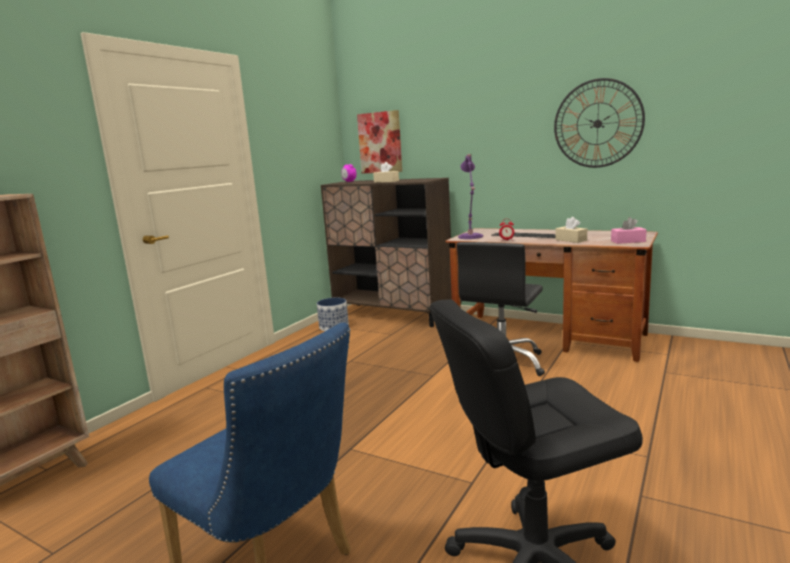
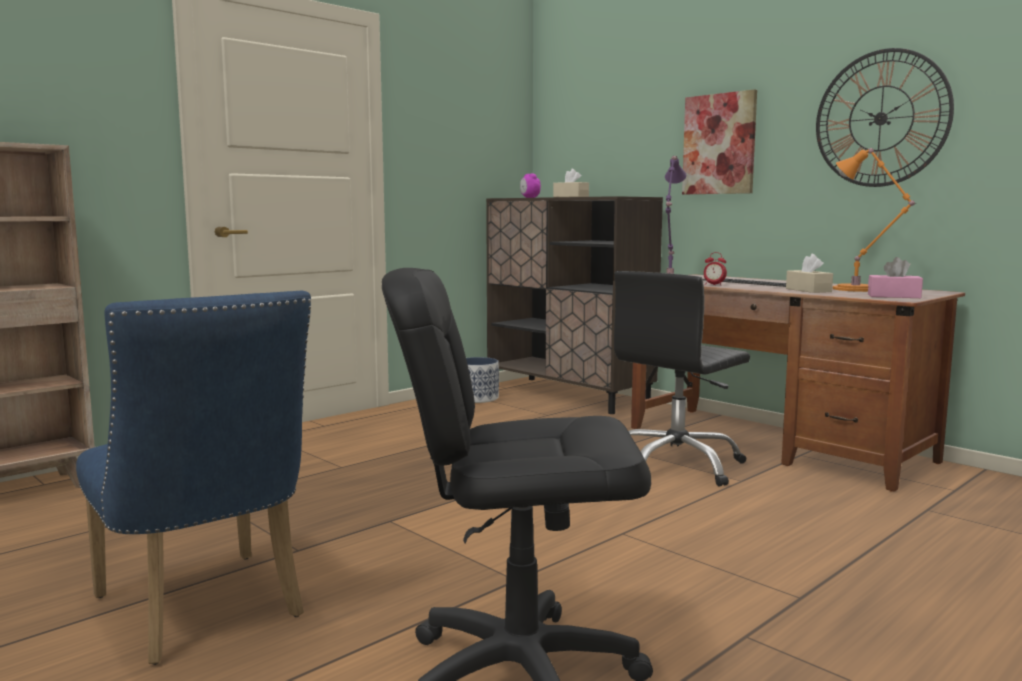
camera: 15 degrees right, 5 degrees down
(380, 142) = (579, 146): picture -> picture (719, 144)
(597, 235) = (859, 289): none -> orange table lamp

